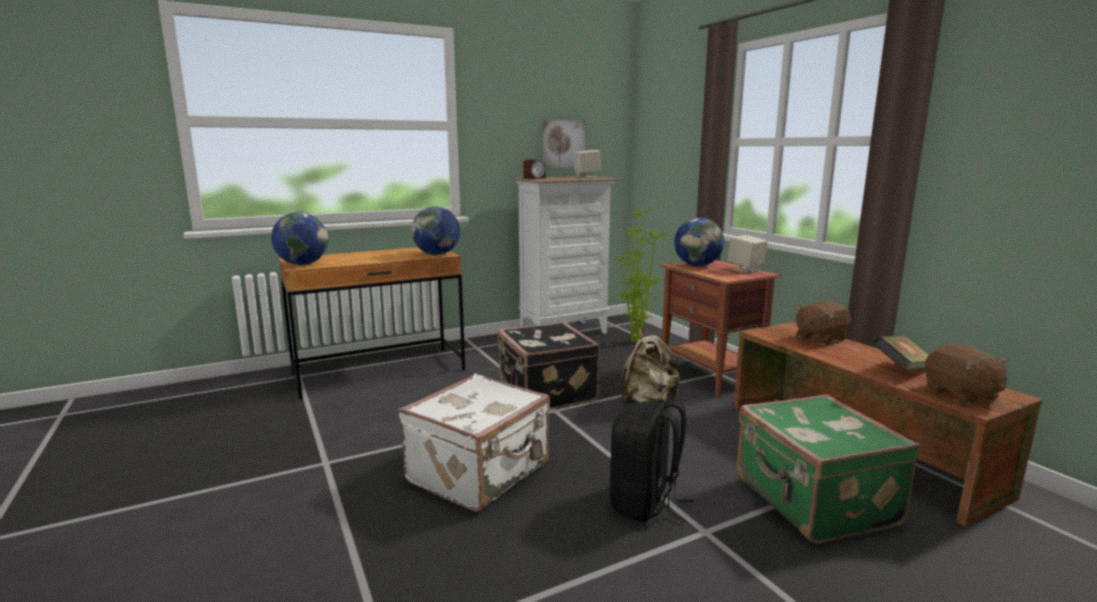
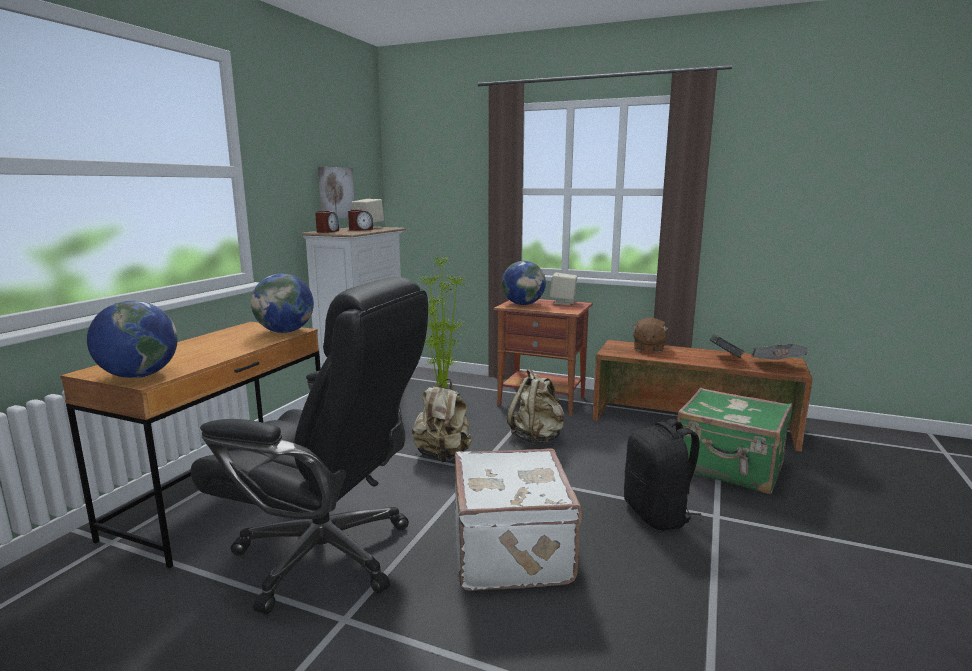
camera: 40 degrees left, 0 degrees up
(372, 424) = (324, 555): none -> black office chair
(545, 392) = (443, 456): black suitcase -> beige backpack
(568, 178) = (360, 229): none -> alarm clock
(961, 394) = (776, 366): brown plush toy -> newspaper

